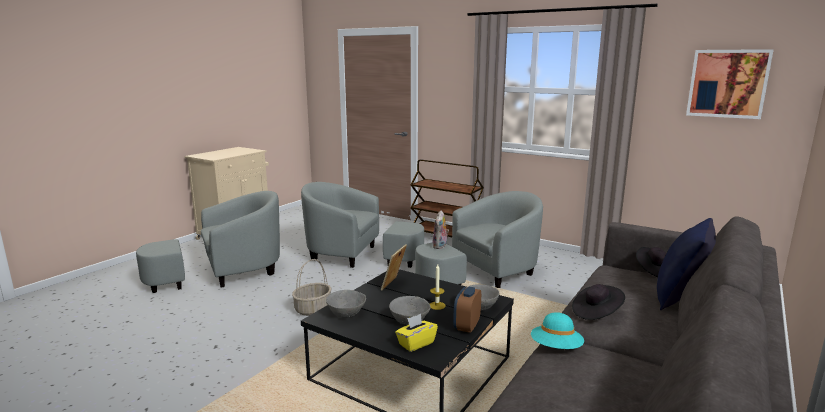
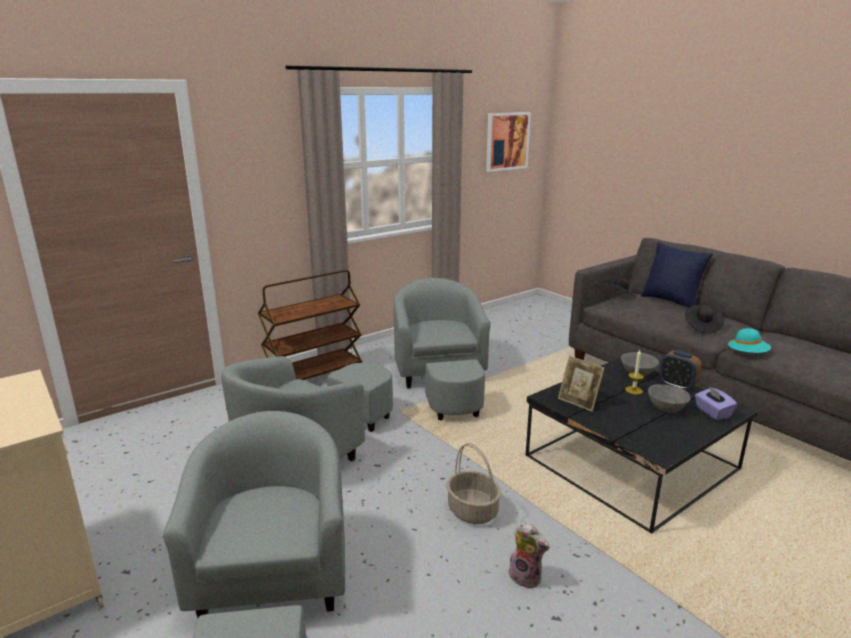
camera: 70 degrees left, 5 degrees up
(346, 314) = (650, 438): grey bowl -> none
(416, 343) = (712, 412): yellow tissue box -> purple tissue box
(440, 246) = (447, 366): plush toy -> plush toy (527, 577)

